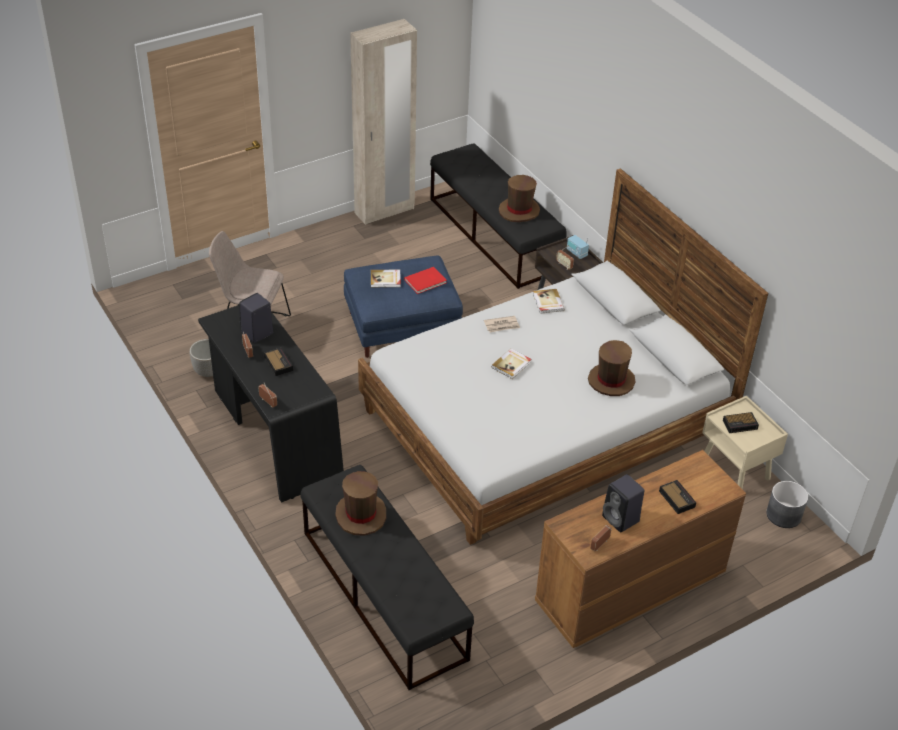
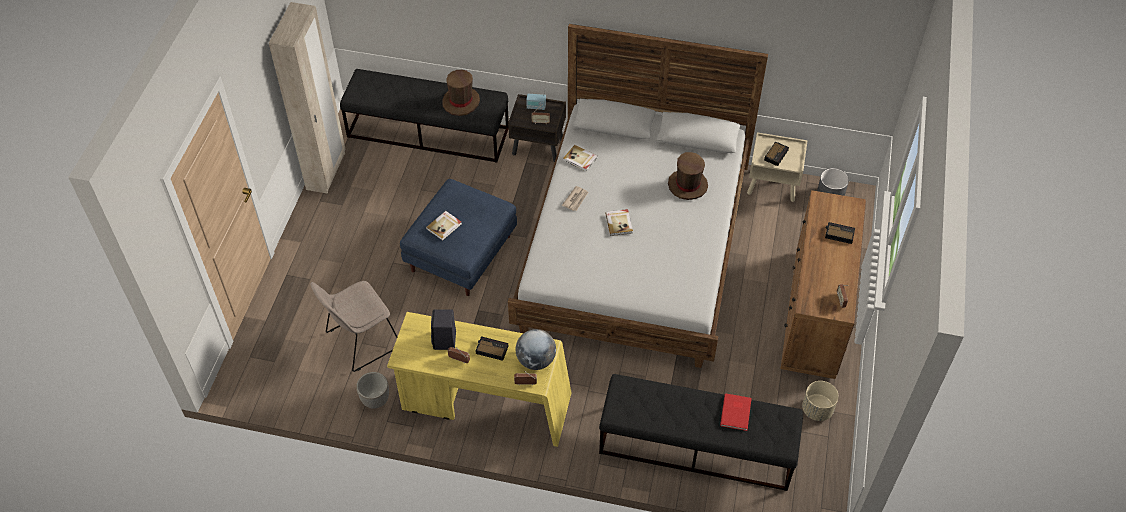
camera: 45 degrees left, 10 degrees up
(273, 434) = (485, 404): black desk -> yellow desk
(298, 394) = (536, 360): none -> globe
(361, 515) = (661, 407): brown hat -> none
(426, 281) = (473, 206): red book -> red book (736, 412)
(524, 658) = (817, 410): none -> beige planter
(621, 519) = (830, 274): black speaker -> none

